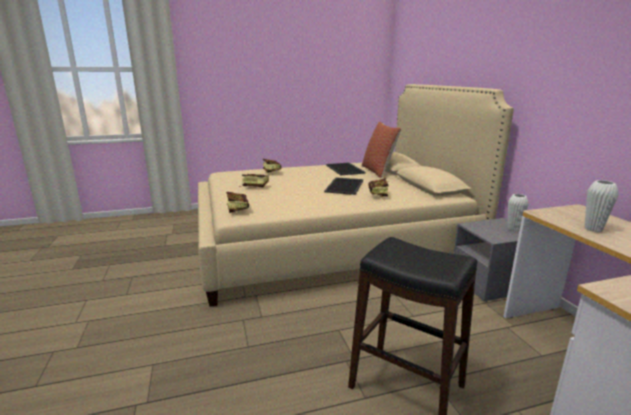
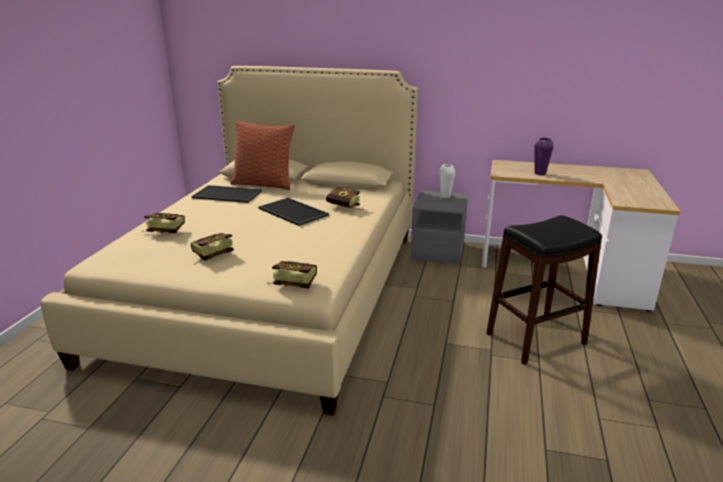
camera: 60 degrees left, 5 degrees up
(593, 229) = (540, 173): white vase -> purple vase

